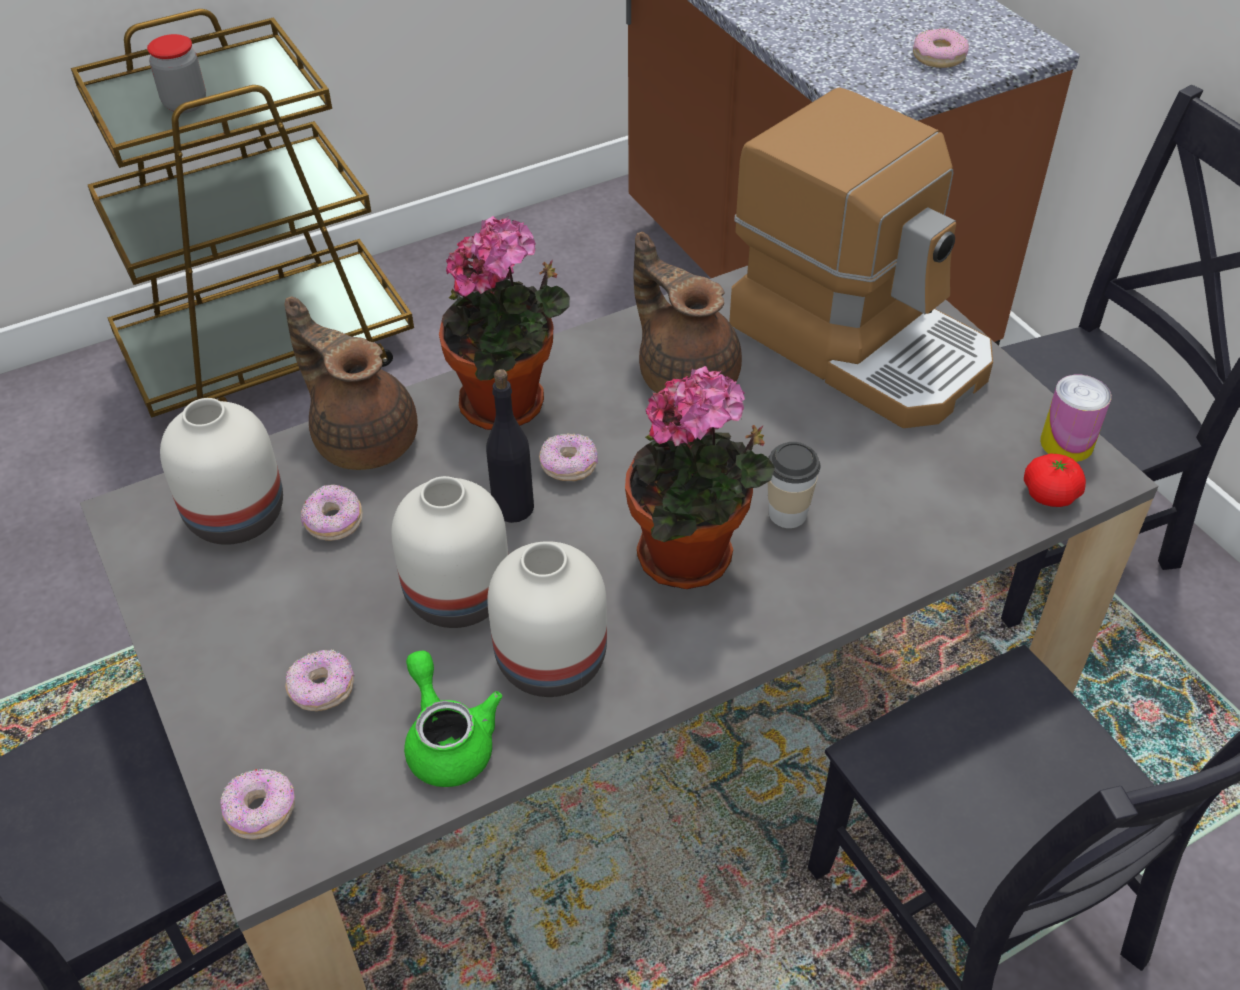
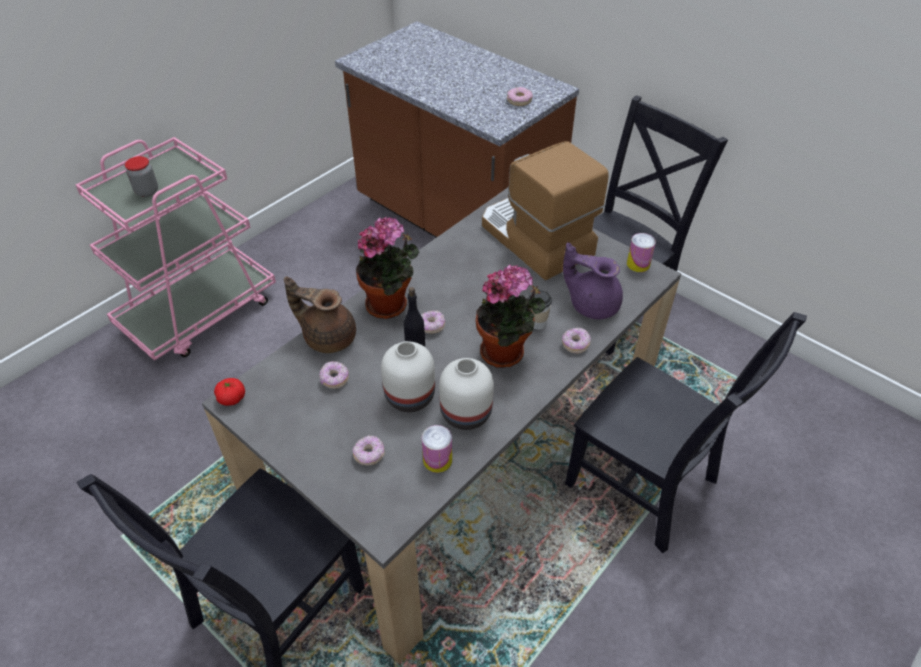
camera: 20 degrees left, 0 degrees up
(235, 513) = (284, 388): white vase -> none
(261, 811) = (369, 515): donut -> donut (575, 344)
(270, 352) = (199, 312): brown cart -> pink cart
(448, 740) = (437, 460): green teapot -> can
(685, 374) = (464, 272): brown teapot -> none
(861, 342) = (534, 239): coffee machine -> coffee machine turned 150 degrees counterclockwise
(924, 503) = (592, 304): none -> purple teapot
(1049, 495) = (640, 288): tomato -> tomato (232, 398)

